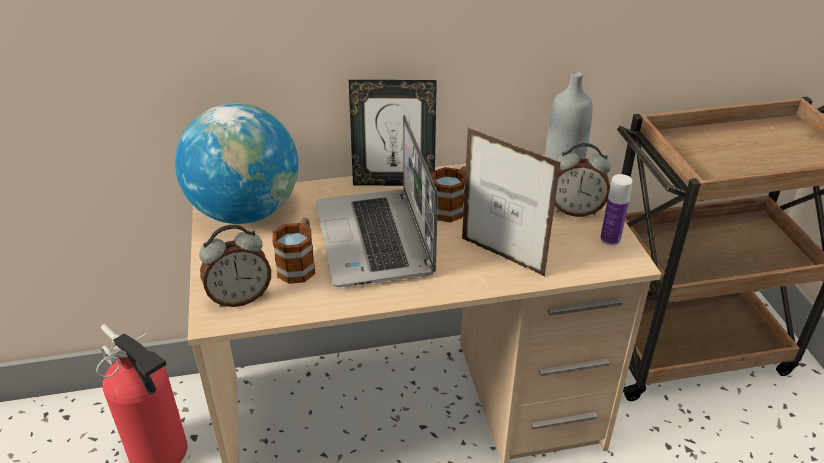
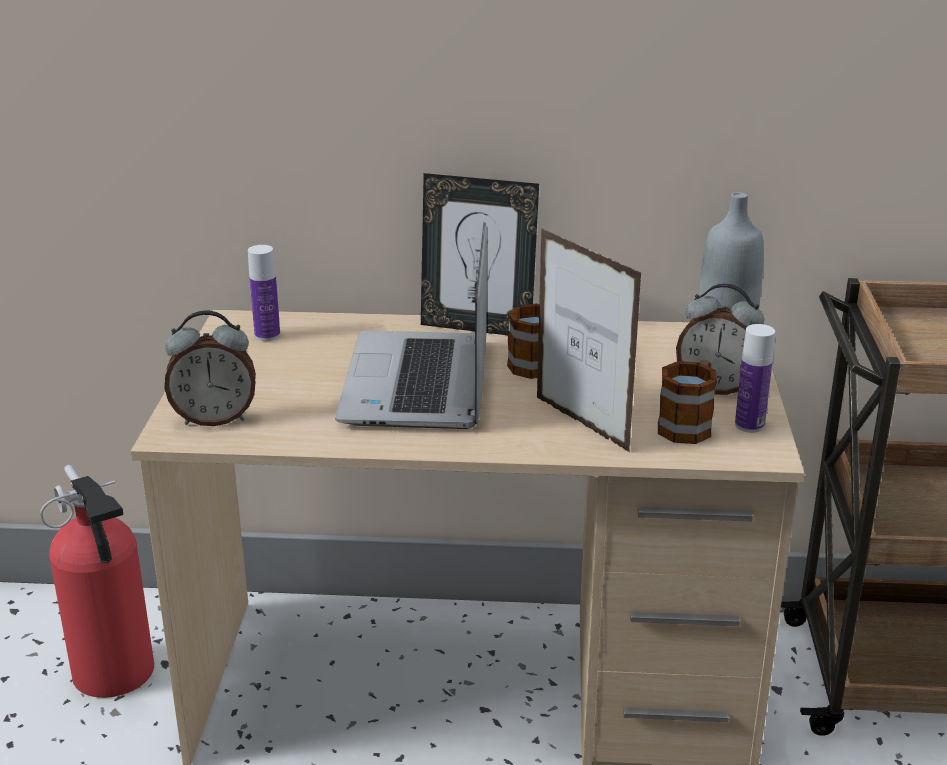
camera: 15 degrees right, 10 degrees down
(245, 212) = (267, 335): globe -> bottle
(299, 264) = (306, 396): mug -> mug (688, 424)

